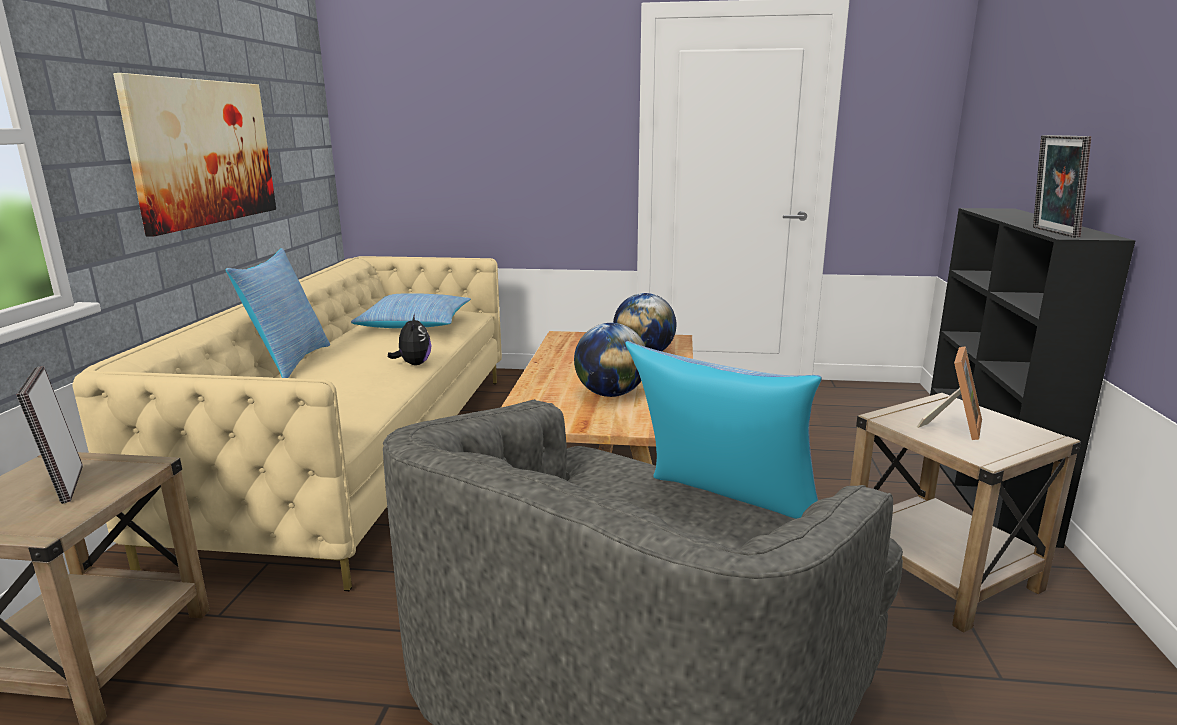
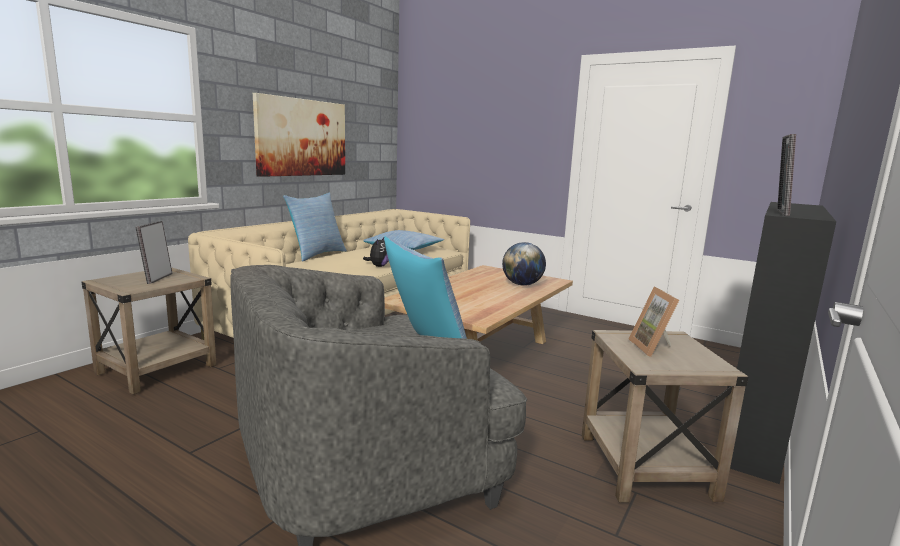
camera: 25 degrees right, 5 degrees down
(610, 394) = (469, 298): globe -> none
(953, 426) = (654, 348): picture frame -> picture frame turned 120 degrees clockwise

